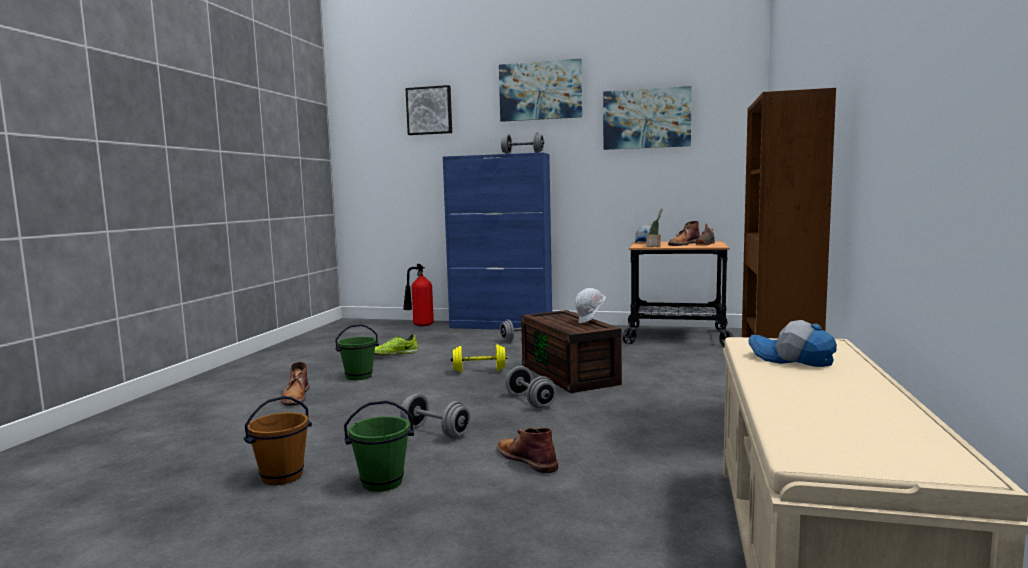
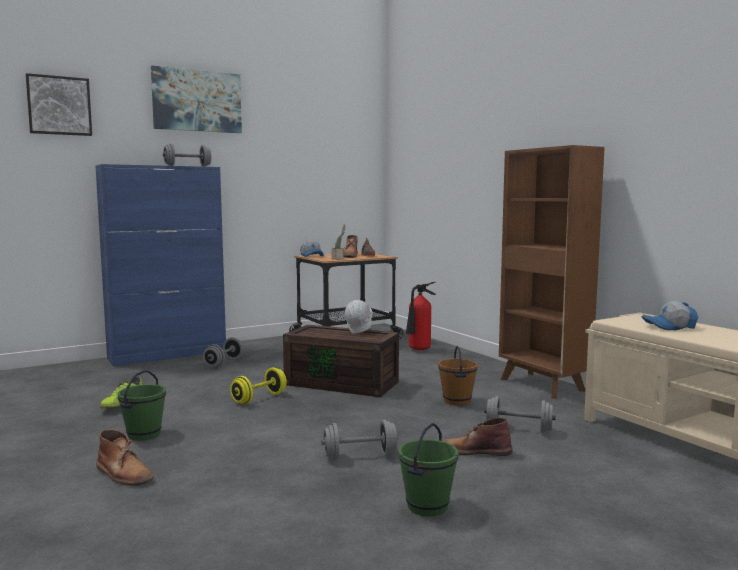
camera: 45 degrees left, 0 degrees up
(282, 476) = (333, 540): brown bucket -> brown bucket (456, 401)
(420, 326) = (68, 370): fire extinguisher -> fire extinguisher (418, 350)
(530, 401) = (367, 411): grey dumbbell -> grey dumbbell (518, 429)
(646, 119) = (298, 141): picture -> none

